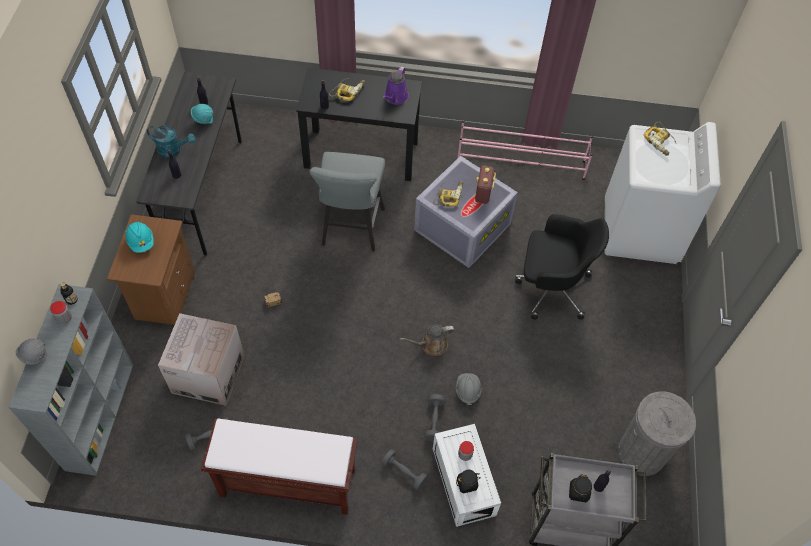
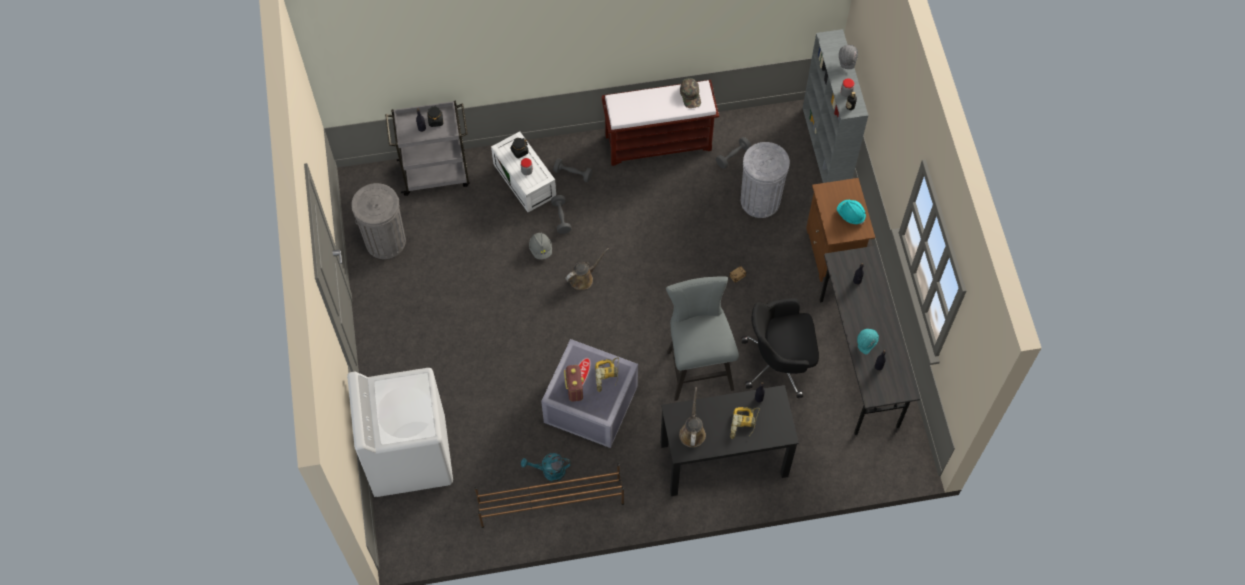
camera: 165 degrees right, 5 degrees up
(173, 150) = (875, 305): turquoise watering can -> turquoise watering can (549, 471)
(208, 374) = (760, 200): cardboard box -> grey trash can
(237, 448) = (690, 95): none -> green cap
(395, 97) = (692, 432): purple watering can -> brown watering can
(521, 162) = (550, 502): pink shoe rack -> brown shoe rack
(550, 287) = (489, 365): black office chair -> black office chair (779, 362)
(660, 141) = (408, 426): power drill -> none

